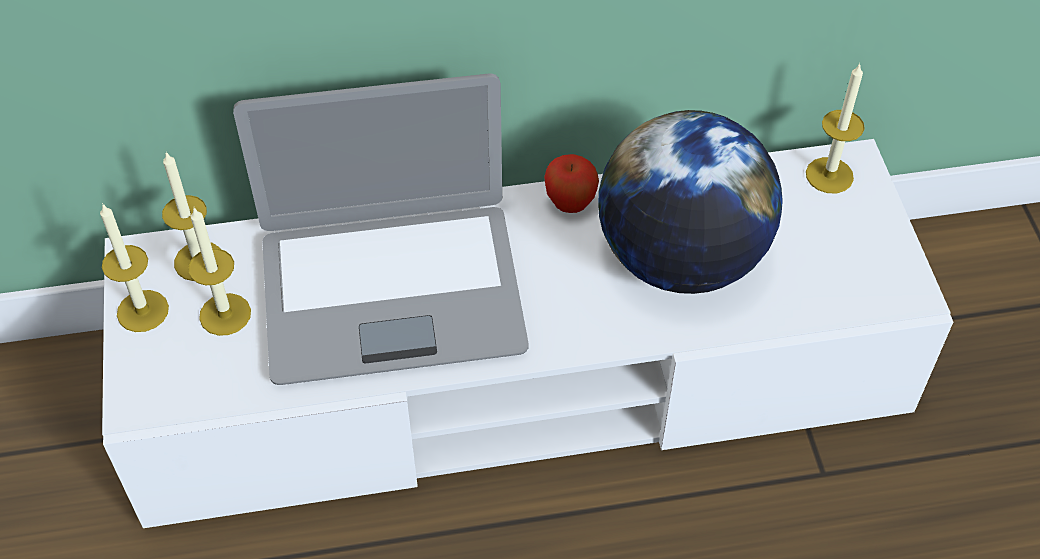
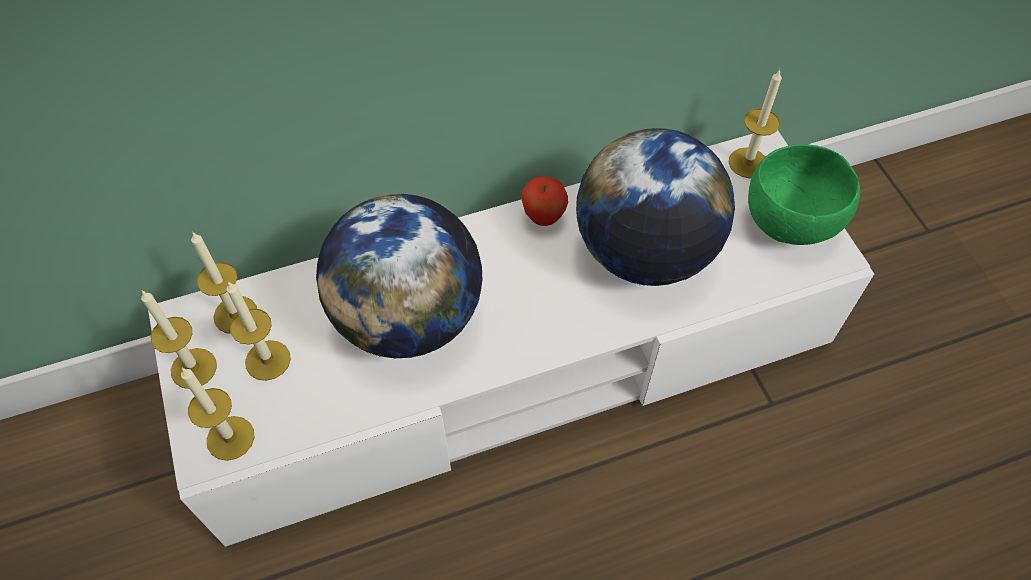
camera: 10 degrees left, 5 degrees up
(169, 389) = (230, 438): none -> candle
(391, 291) = (409, 317): laptop -> globe
(865, 252) = (791, 224): none -> green bowl

